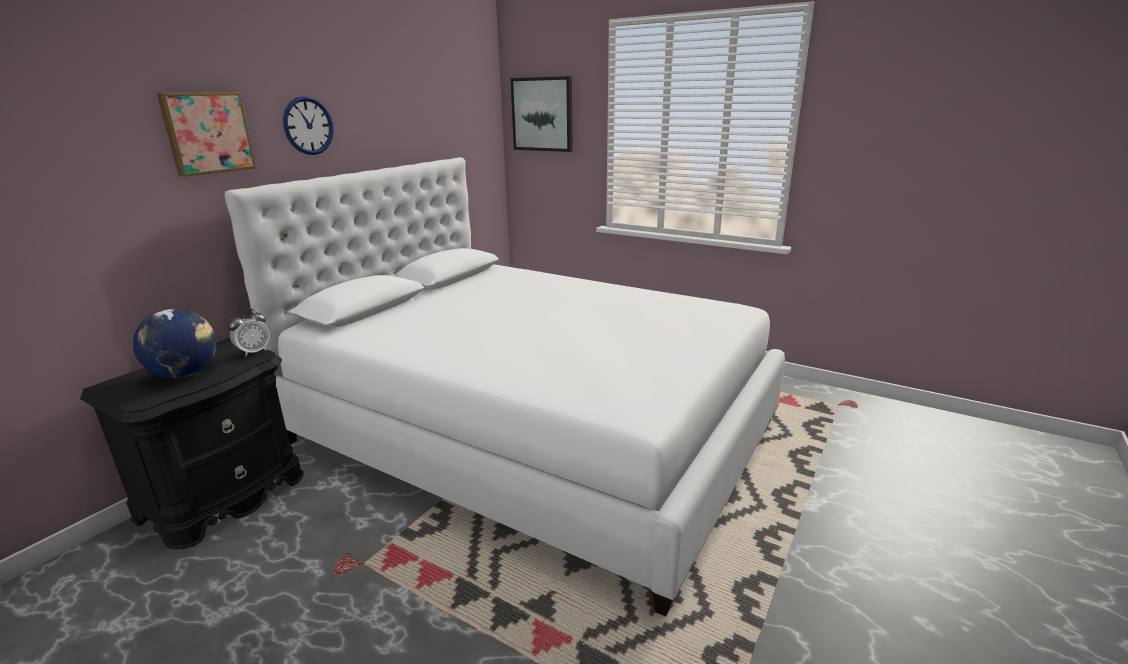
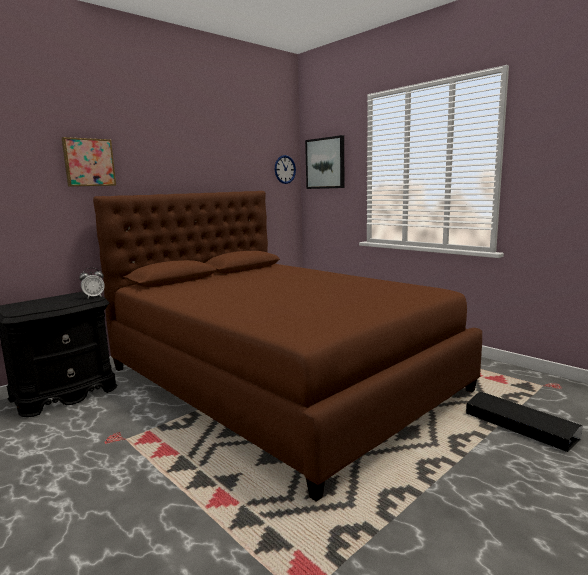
camera: 15 degrees right, 10 degrees down
(185, 374) = (48, 304): globe -> none
(308, 126) = (154, 163): wall clock -> wall clock (285, 169)
(532, 430) = (280, 378): white bed -> brown bed
(837, 465) = (519, 425): none -> black storage box

